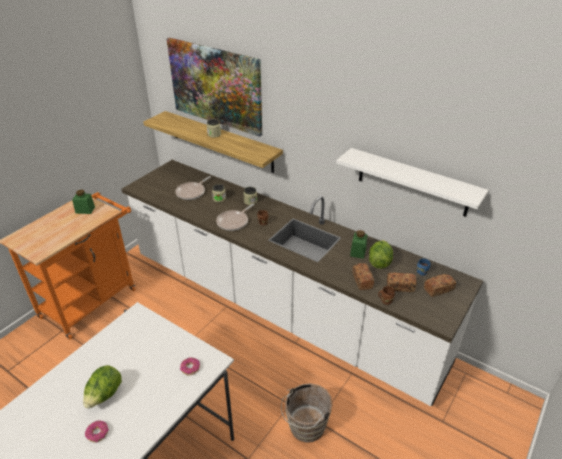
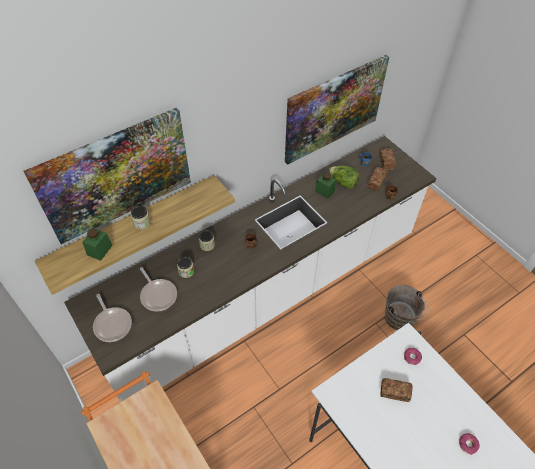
camera: 70 degrees left, 15 degrees up
(85, 210) = (131, 424): green jar -> green jar (99, 250)
(105, 395) = (427, 434): lettuce -> none
(234, 222) = (237, 269): frying pan -> frying pan (112, 324)
(362, 280) = (361, 202): bread -> bread (394, 392)
(412, 182) = (334, 109): white shelf -> picture

